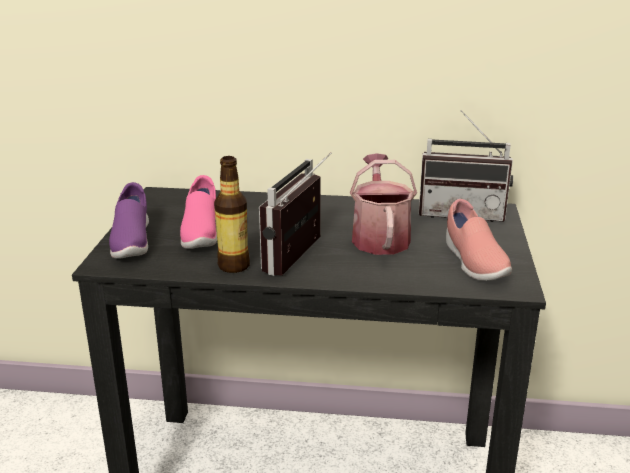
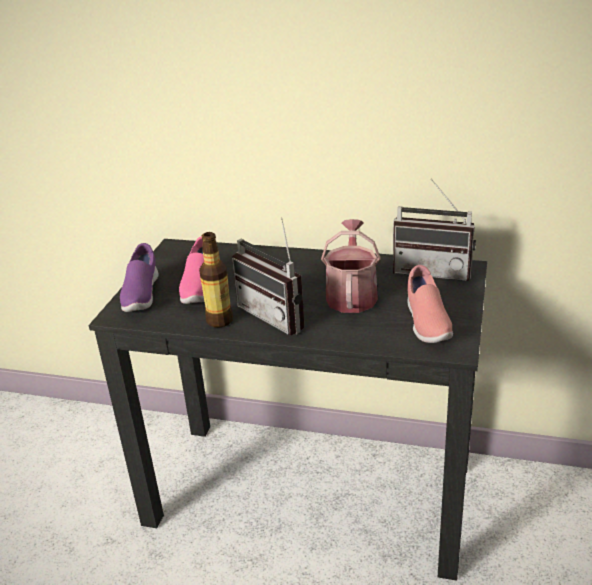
camera: 10 degrees right, 5 degrees up
(302, 258) = (278, 315): radio -> radio turned 75 degrees counterclockwise

